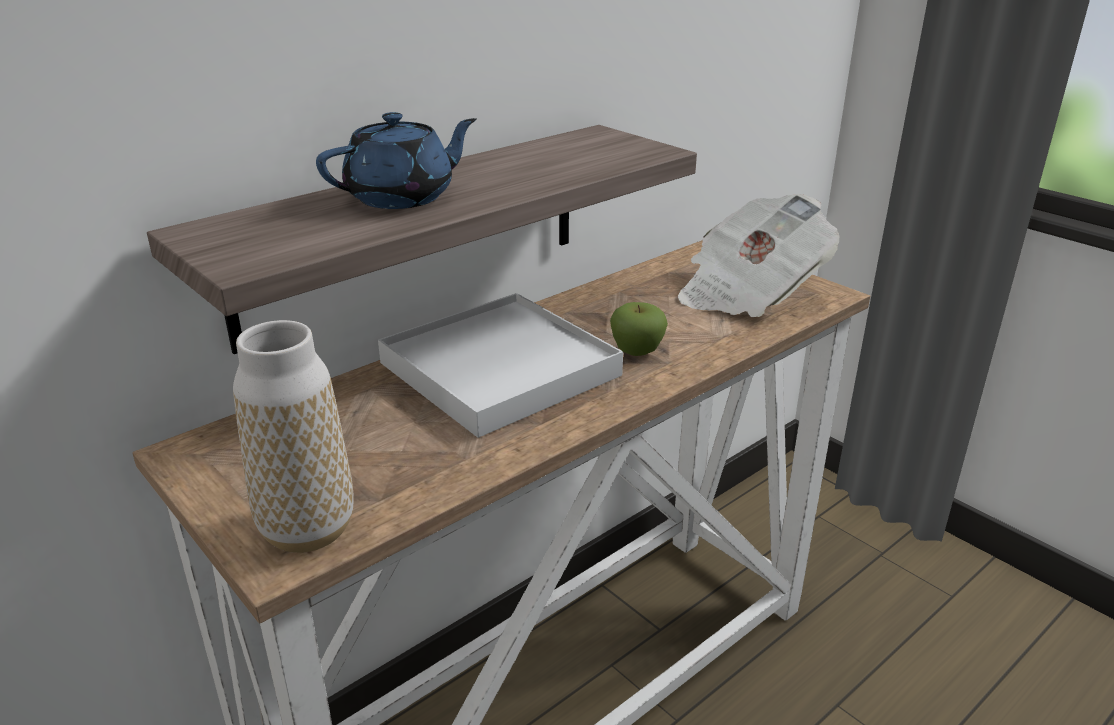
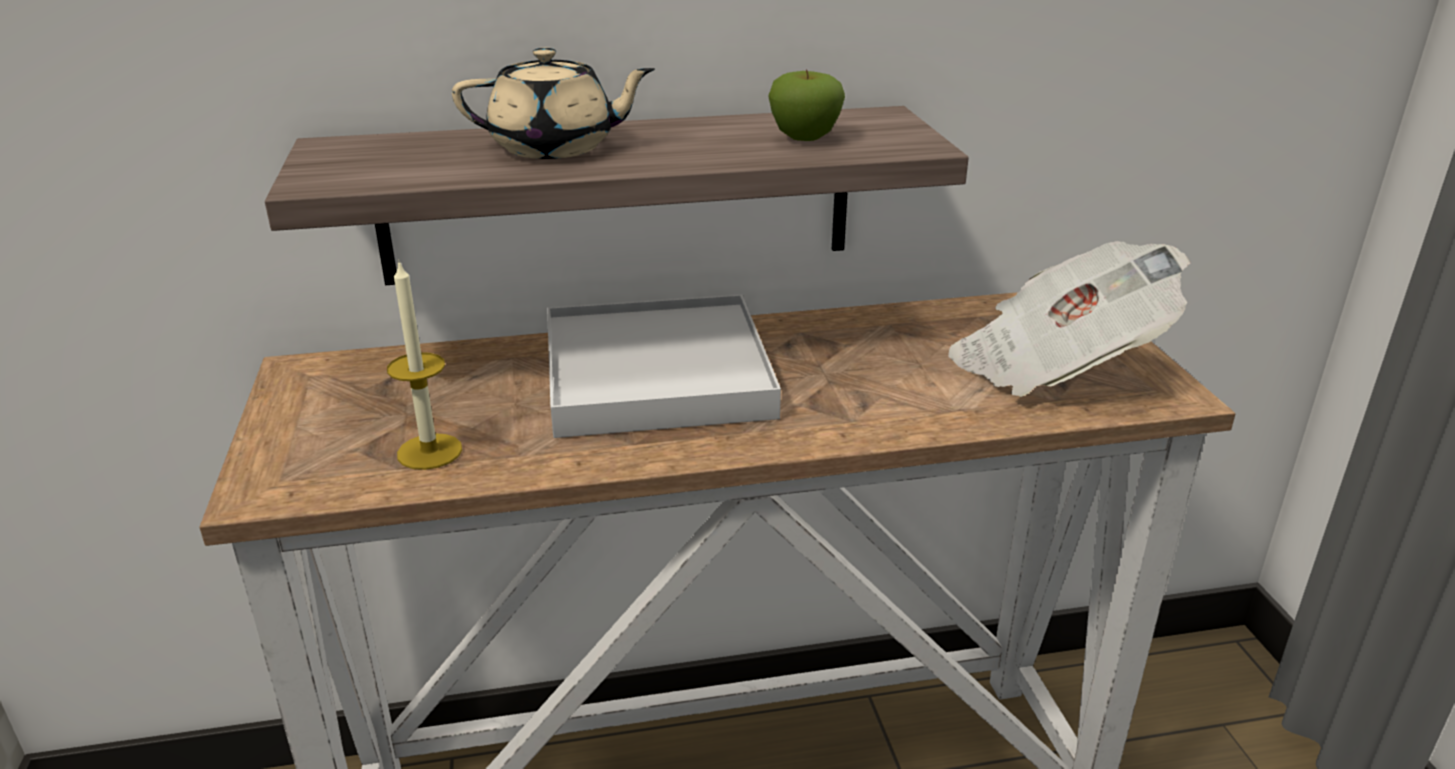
camera: 30 degrees right, 0 degrees up
(307, 529) = (311, 473): vase -> none
(390, 479) = (429, 451): none -> candle
(402, 197) = (556, 147): blue teapot -> beige teapot
(637, 352) = (828, 398): apple -> apple (805, 138)

